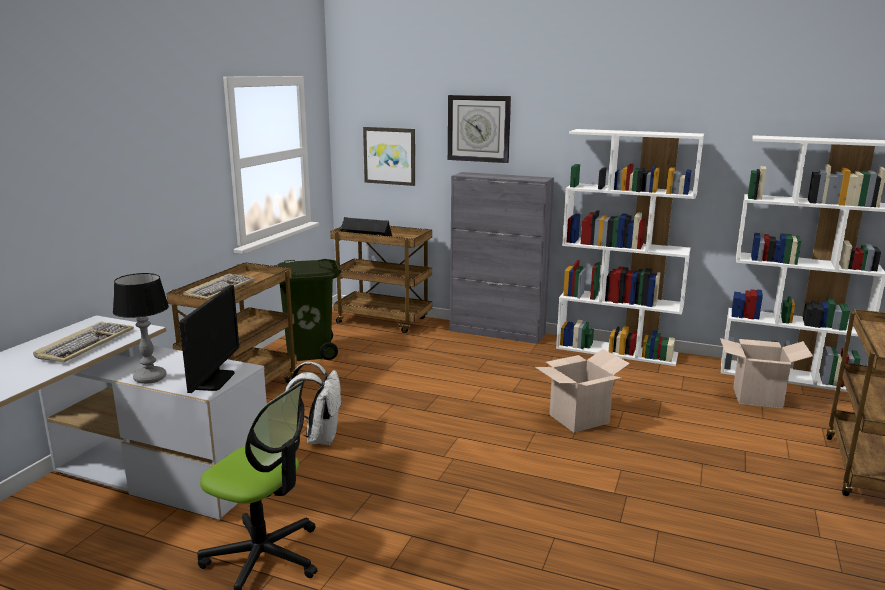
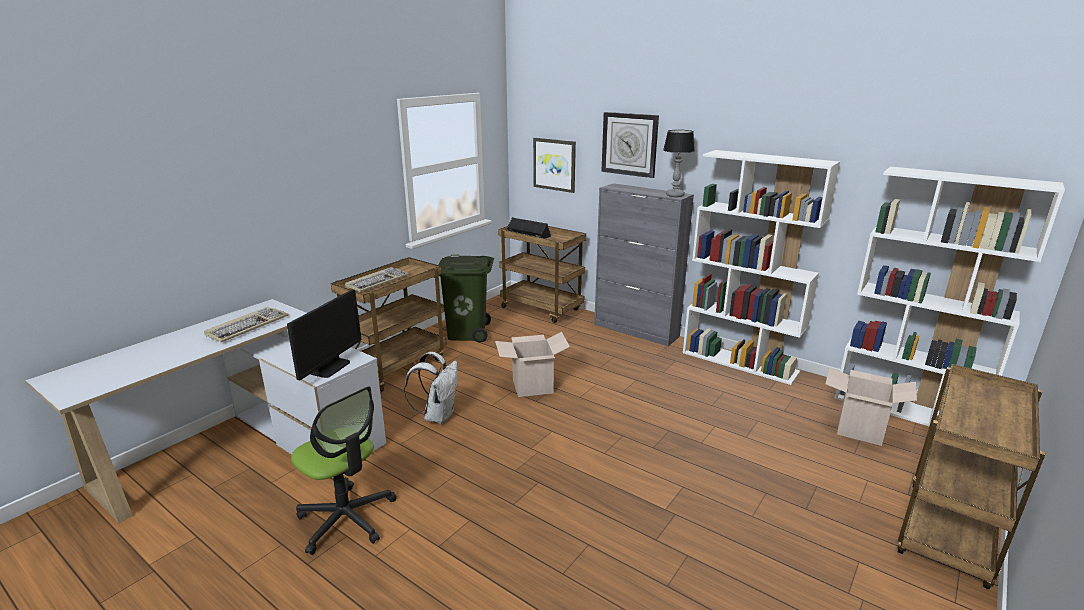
camera: 15 degrees right, 5 degrees up
(150, 378) = (286, 360): table lamp -> table lamp (675, 195)
(578, 419) = (668, 428): cardboard box -> cardboard box (532, 386)

